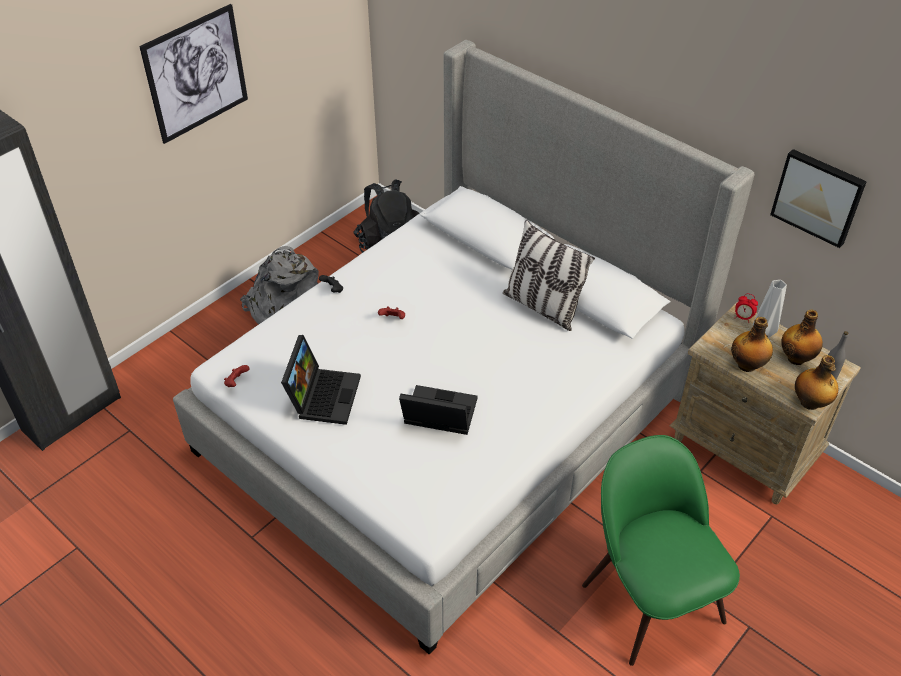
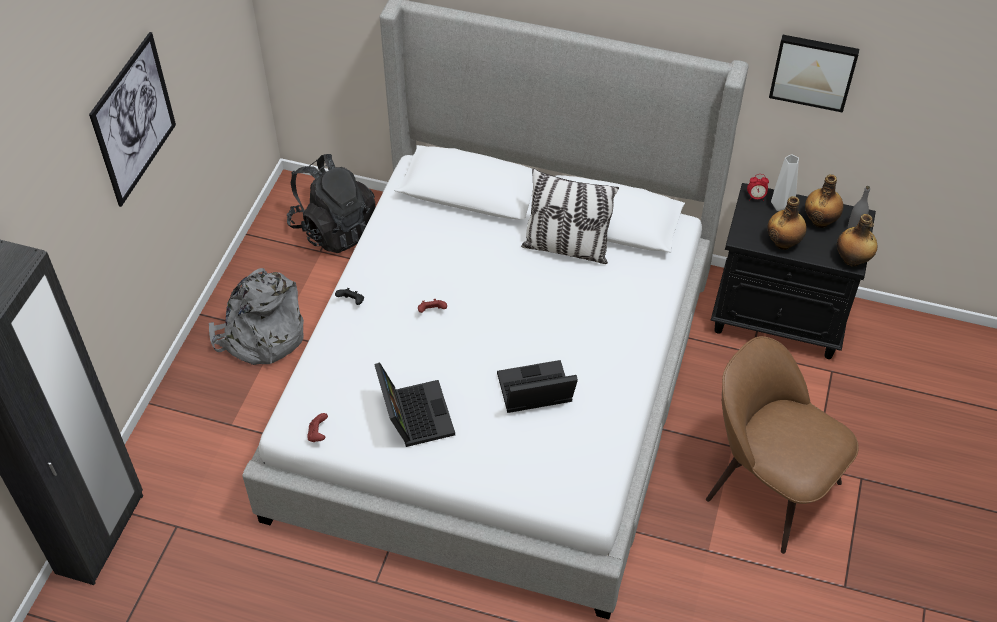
camera: 25 degrees left, 5 degrees up
(649, 597) = (768, 487): green chair -> brown chair
(745, 449) = (780, 317): beige nightstand -> black nightstand

